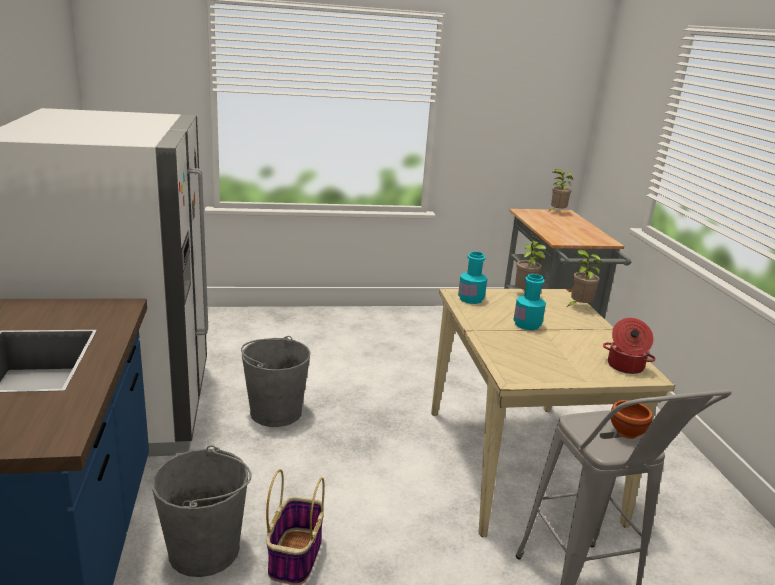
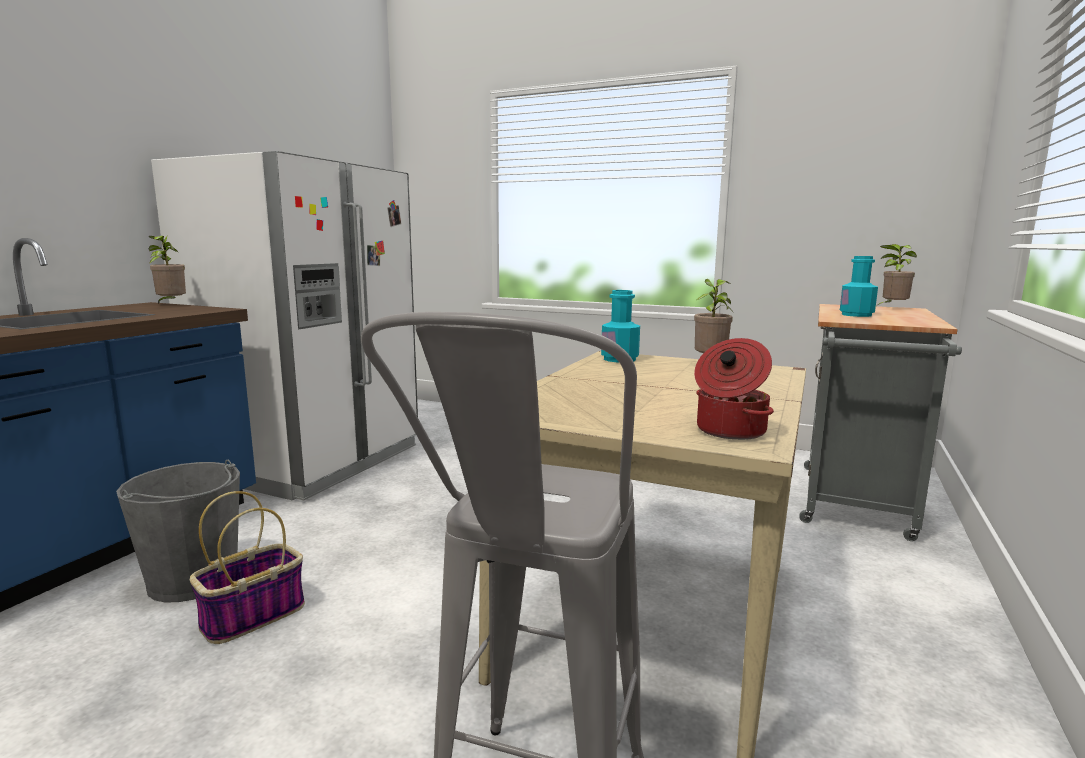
camera: 35 degrees right, 10 degrees down
(275, 412) = (427, 491): grey bucket -> none
(527, 324) = (650, 381): turquoise bottle -> turquoise bottle (856, 315)
(578, 307) = (777, 379): potted plant -> potted plant (171, 305)
(626, 433) = (575, 499): brown bowl -> none

